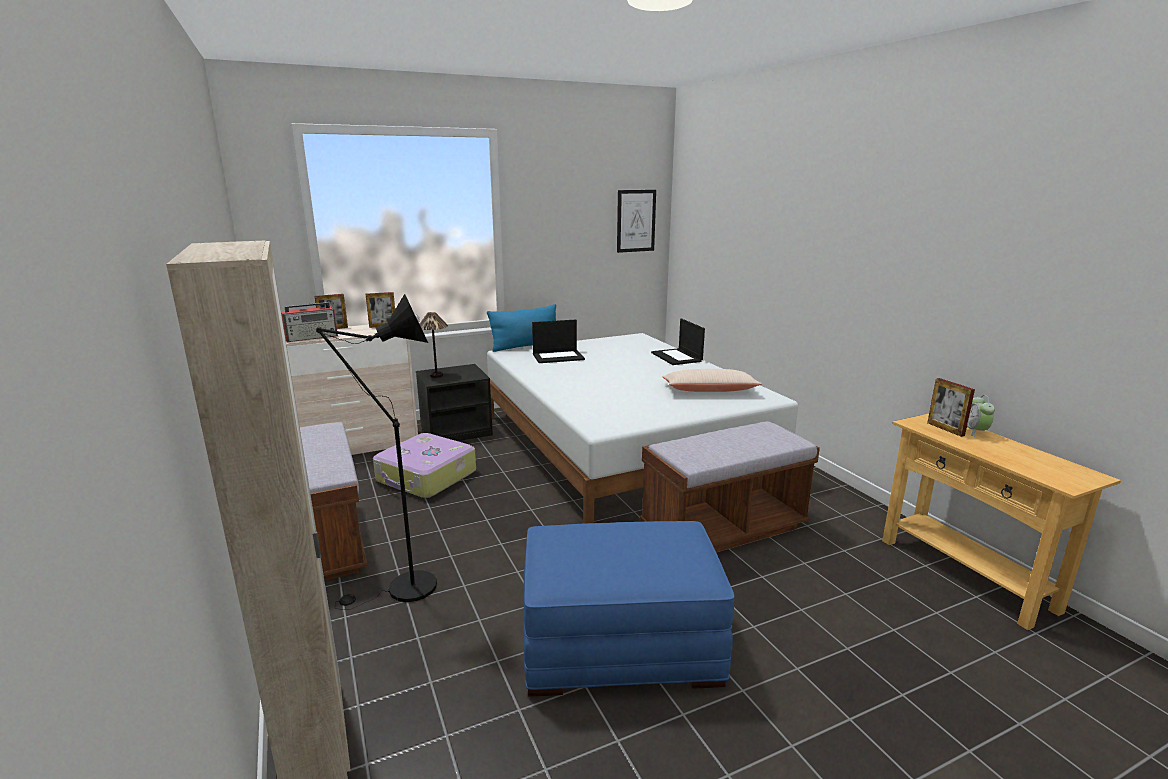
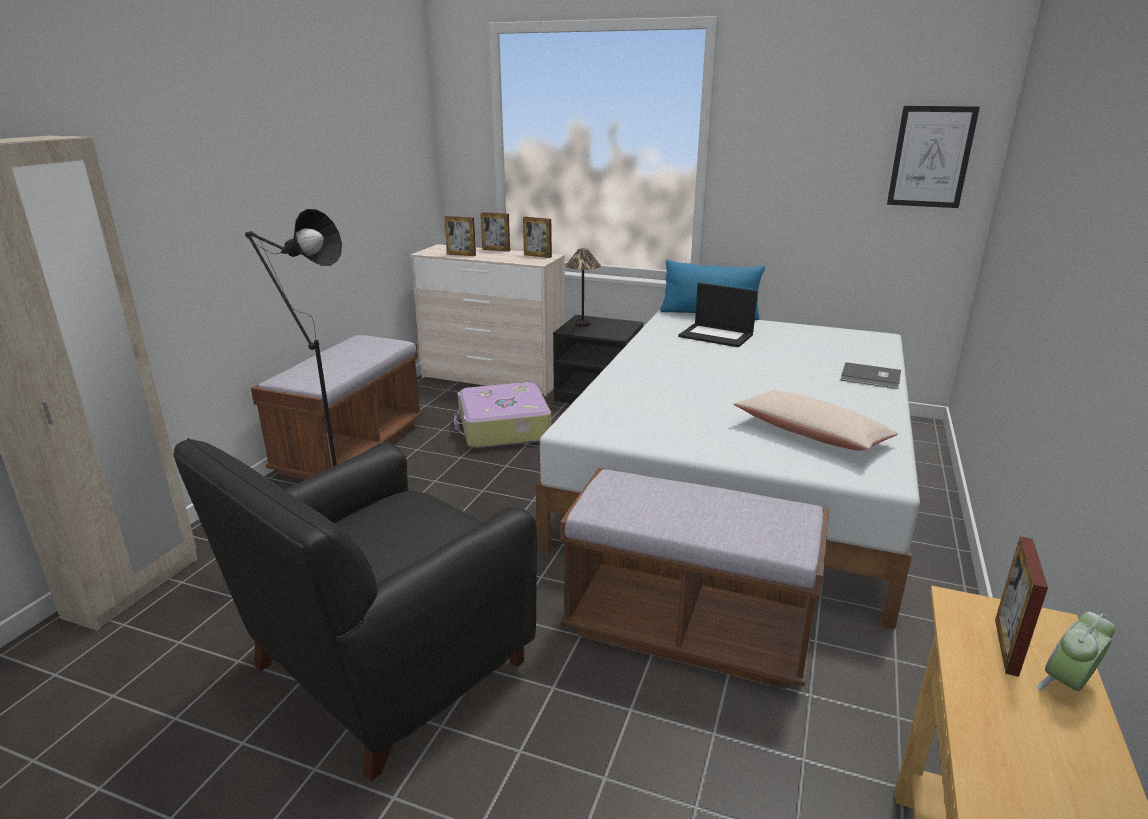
camera: 45 degrees right, 5 degrees up
(312, 337) = (461, 255): radio -> picture frame
(619, 643) = (383, 667): blue ottoman -> black armchair
(677, 357) = (871, 378): laptop -> grey book

